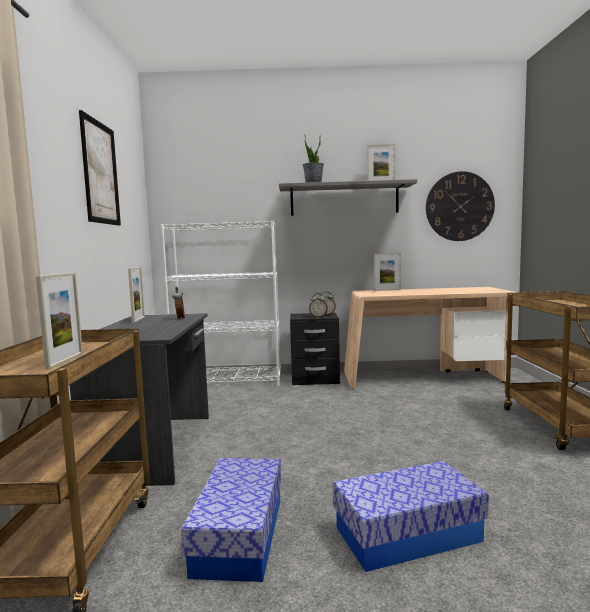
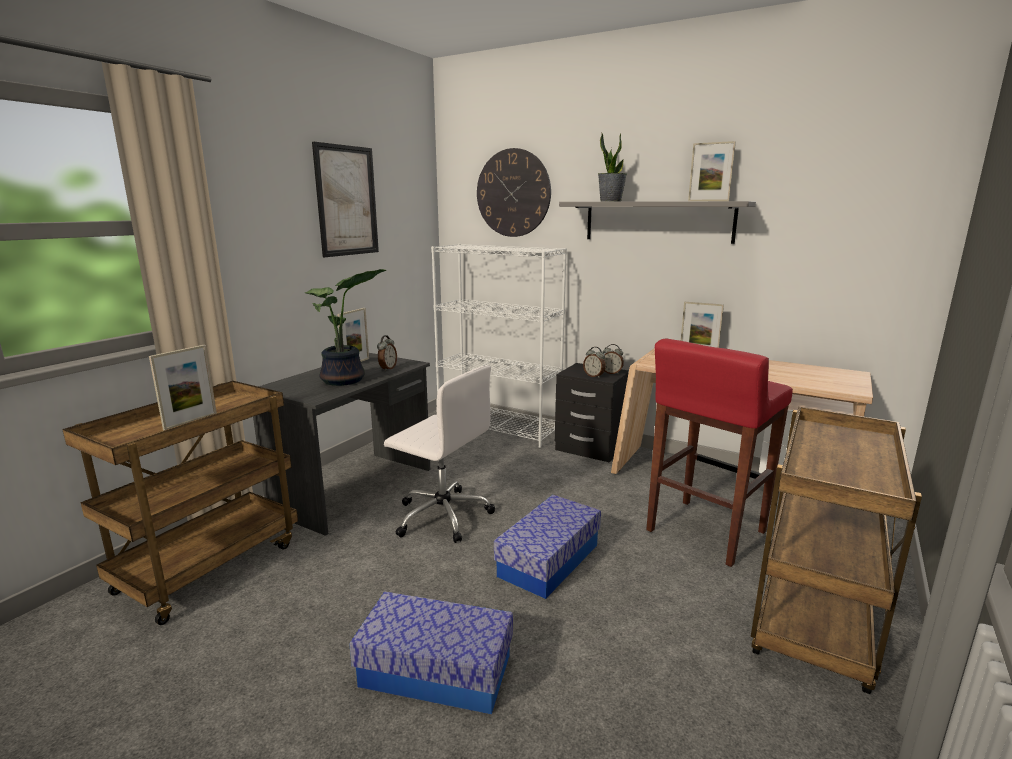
camera: 30 degrees right, 10 degrees up
(158, 327) = (344, 381): none -> potted plant
(240, 535) = (314, 605): storage box -> storage box (549, 560)
(263, 442) = (441, 515): none -> white office chair
(449, 403) = (704, 532): none -> red stool
(459, 206) = (838, 240): wall clock -> wall clock (513, 193)

